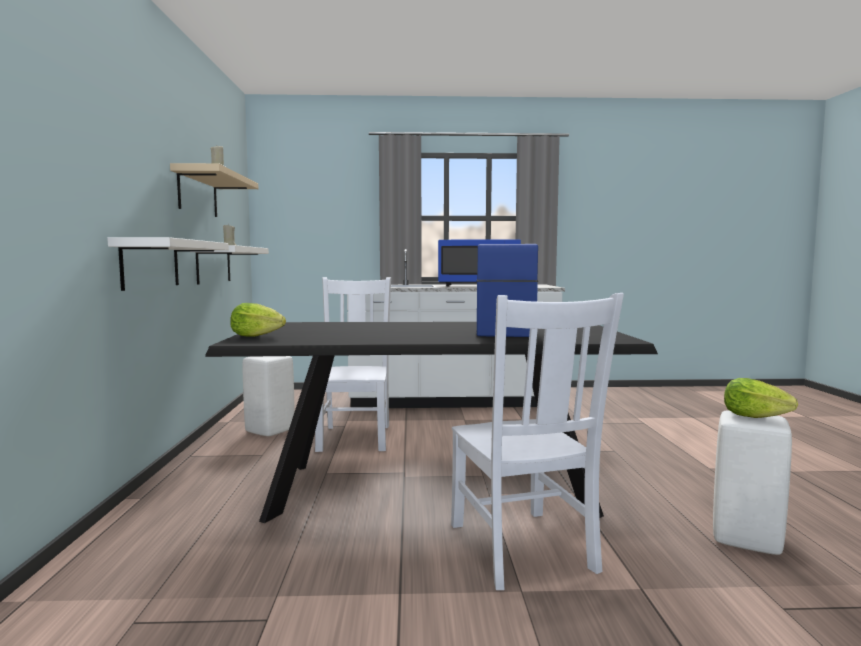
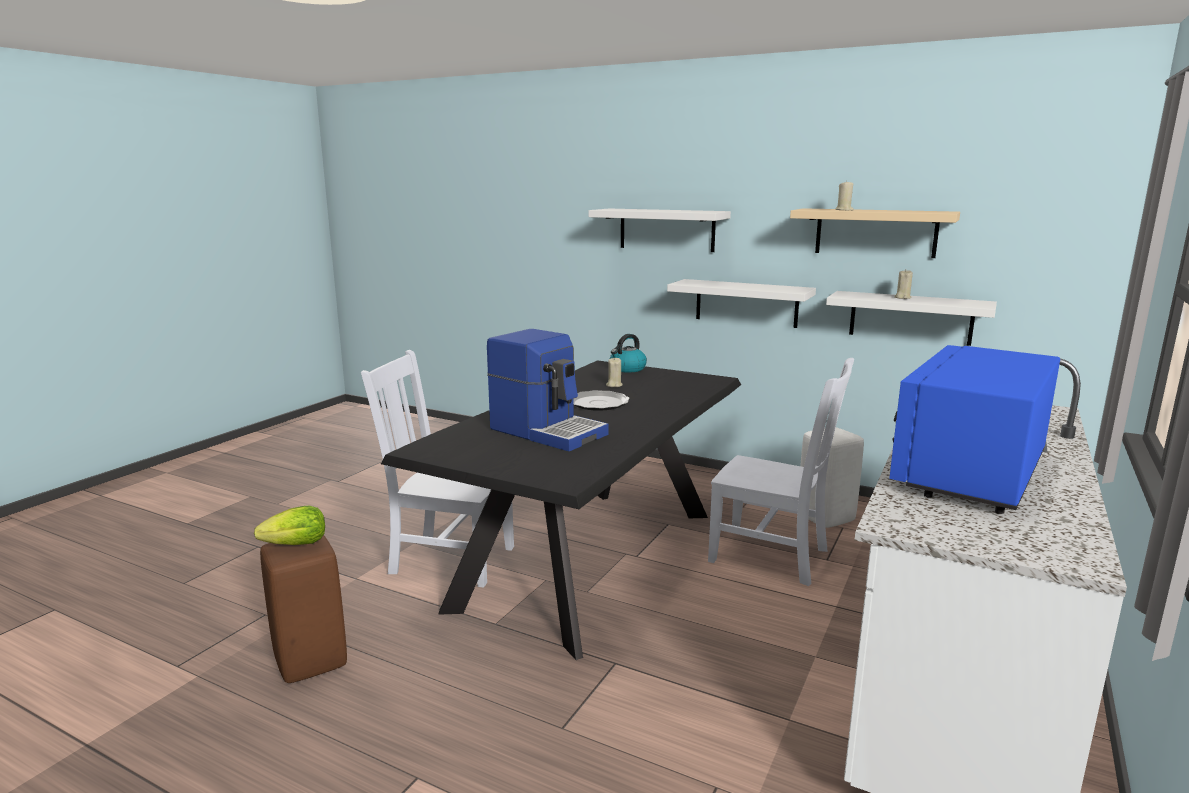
camera: 120 degrees right, 10 degrees up
(86, 164) = (666, 229): none -> white shelf
(256, 336) = (627, 369): lettuce -> kettle
(336, 333) = (614, 385): none -> beige candle
(407, 331) = (598, 403): none -> plate
(747, 539) = (310, 663): white stool -> brown stool

